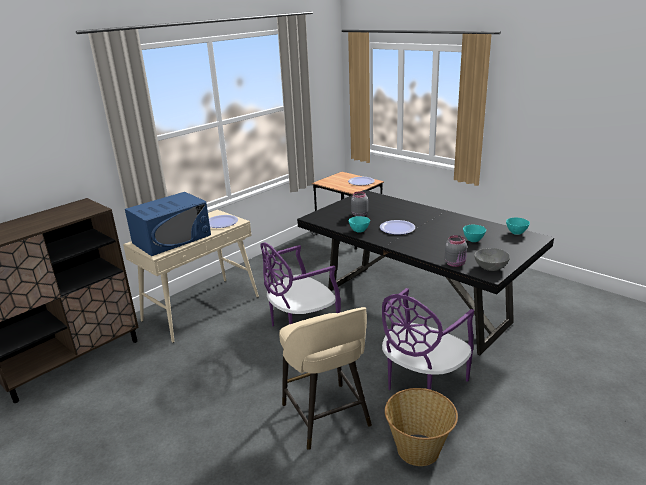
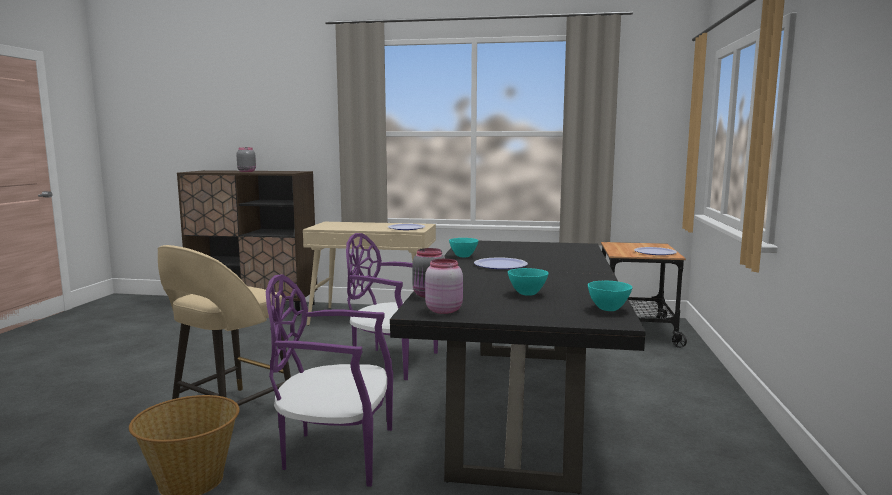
camera: 55 degrees right, 15 degrees down
(172, 239) = (350, 226): blue microwave -> none
(359, 214) = (512, 251): grey jar -> grey jar (247, 171)
(490, 267) = (443, 310): grey bowl -> pink jar

